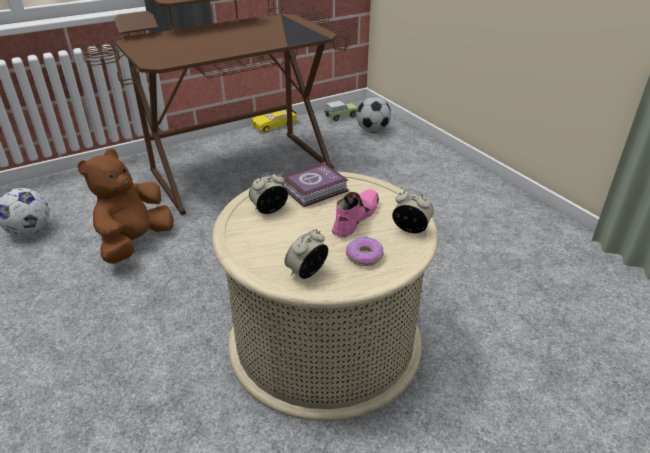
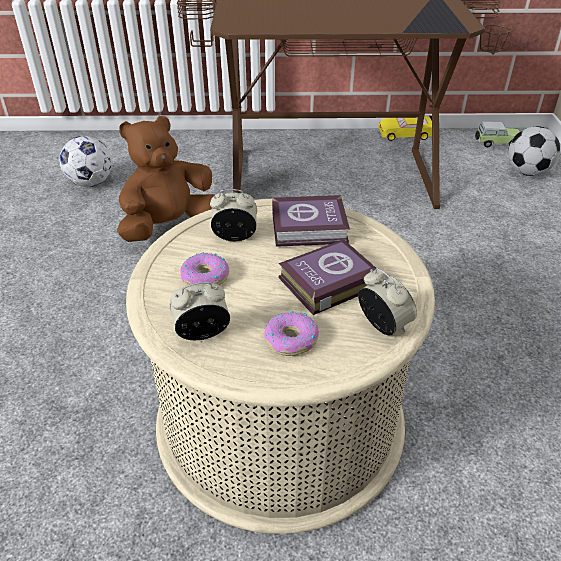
camera: 30 degrees right, 5 degrees up
(273, 240) = (205, 277): none -> donut
(355, 217) = (326, 282): pink shoe -> book

